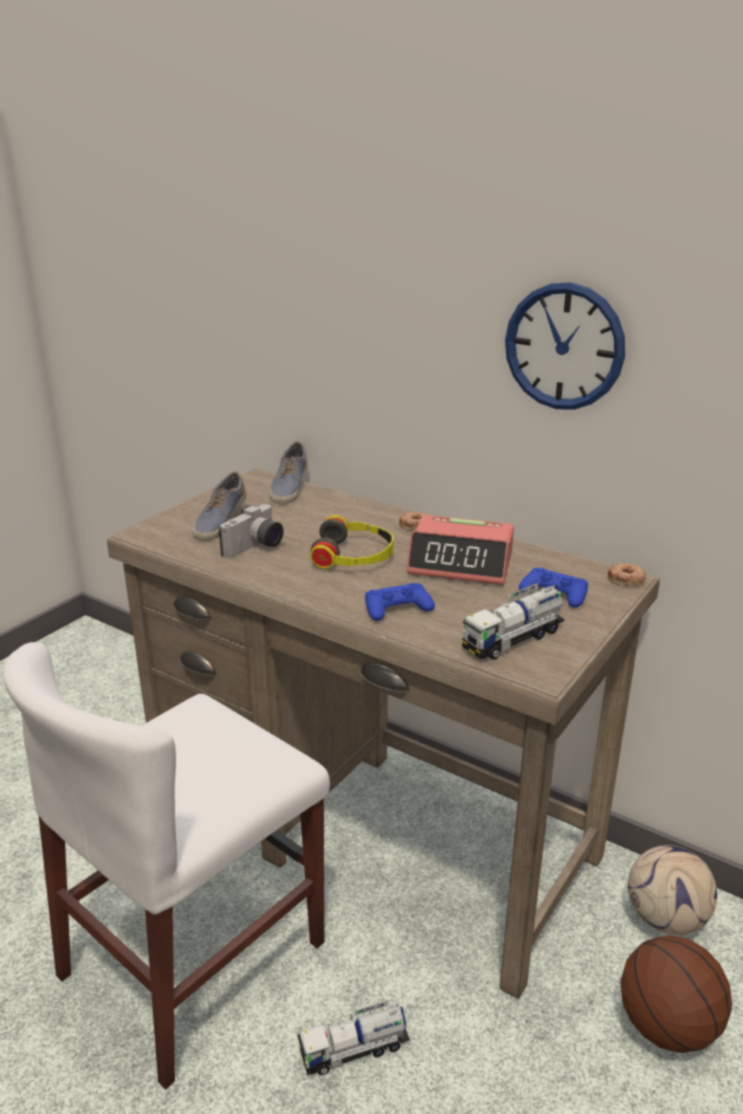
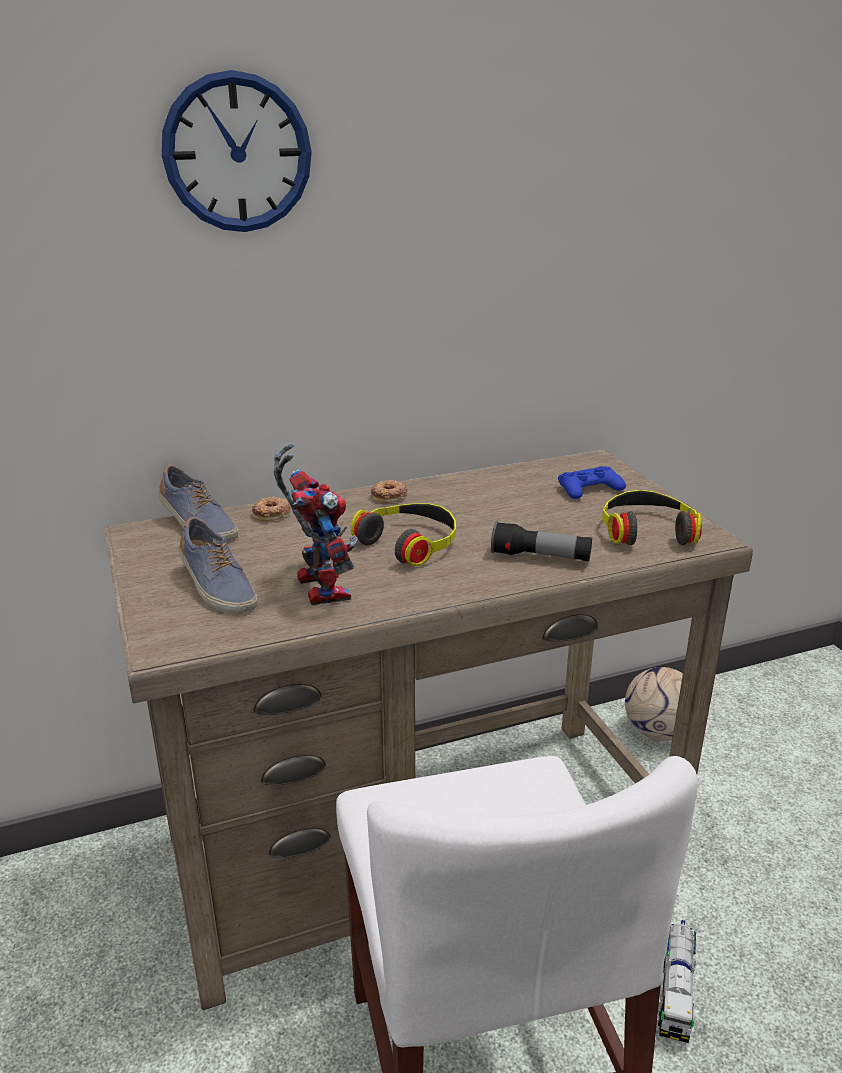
camera: 55 degrees left, 0 degrees up
(255, 548) = (316, 586): camera -> toy robot
(397, 608) = (540, 557): blue game controller -> flashlight
(461, 563) = (491, 503): alarm clock -> none
(513, 639) = (647, 530): toy truck -> headphones
(564, 347) = (499, 258): wall clock -> wall clock (237, 153)
(626, 579) = (596, 458): donut -> donut (272, 513)
(668, 1027) = (751, 788): basketball -> none

